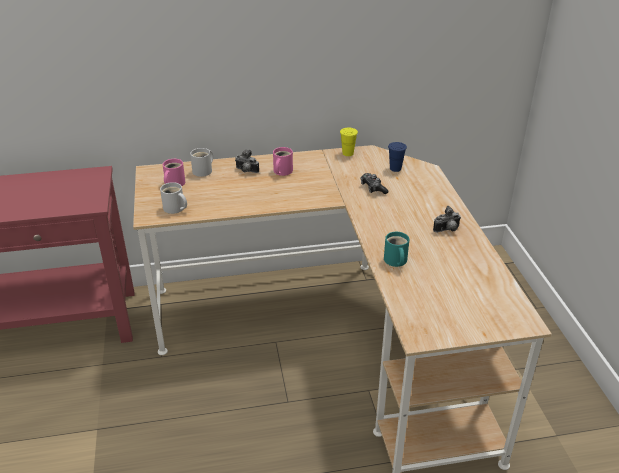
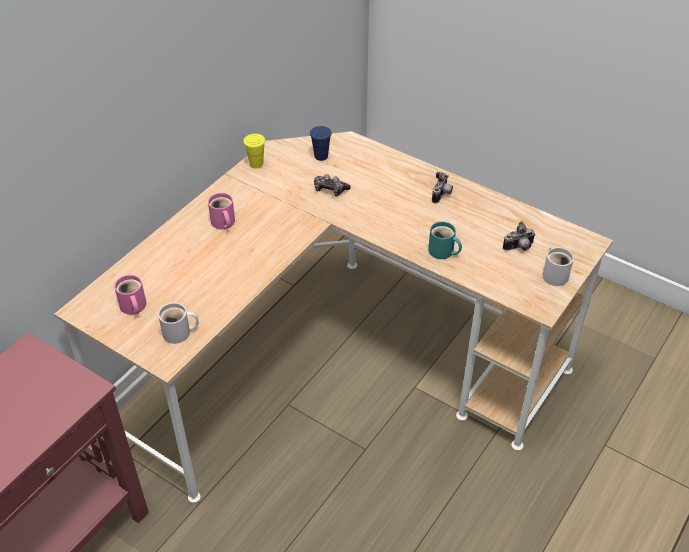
camera: 45 degrees left, 10 degrees up
(204, 171) = (142, 271): white mug -> white mug (555, 274)
(246, 171) = (187, 244): camera -> camera (519, 248)

